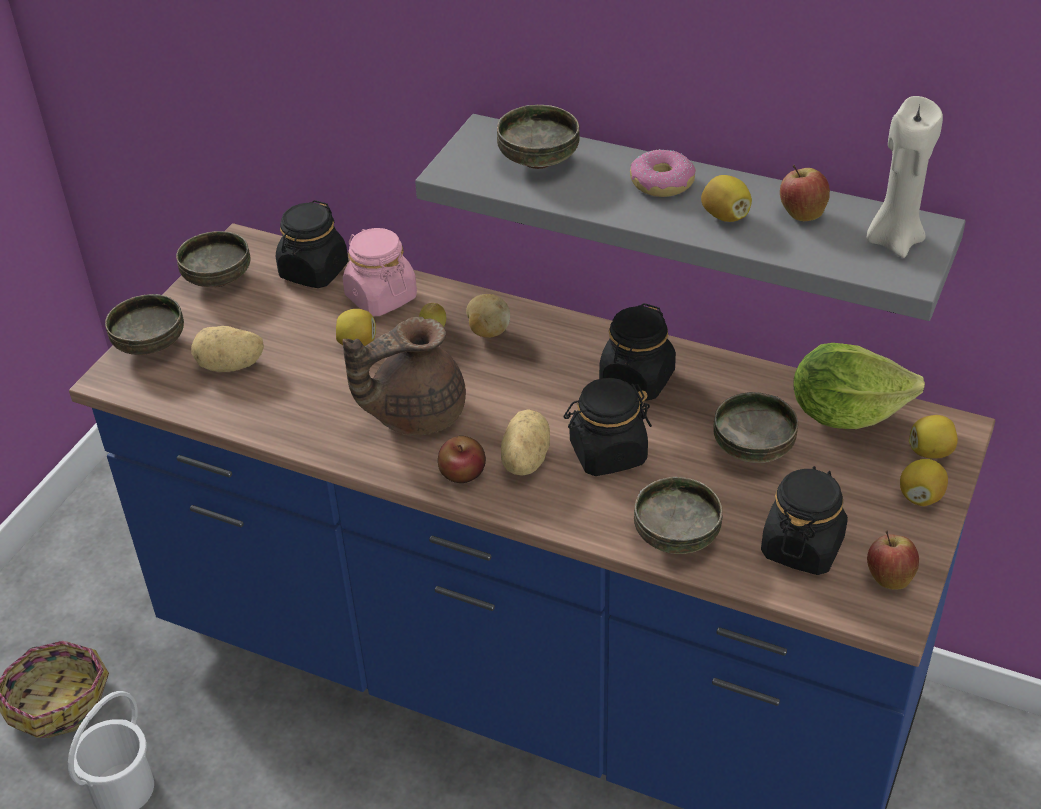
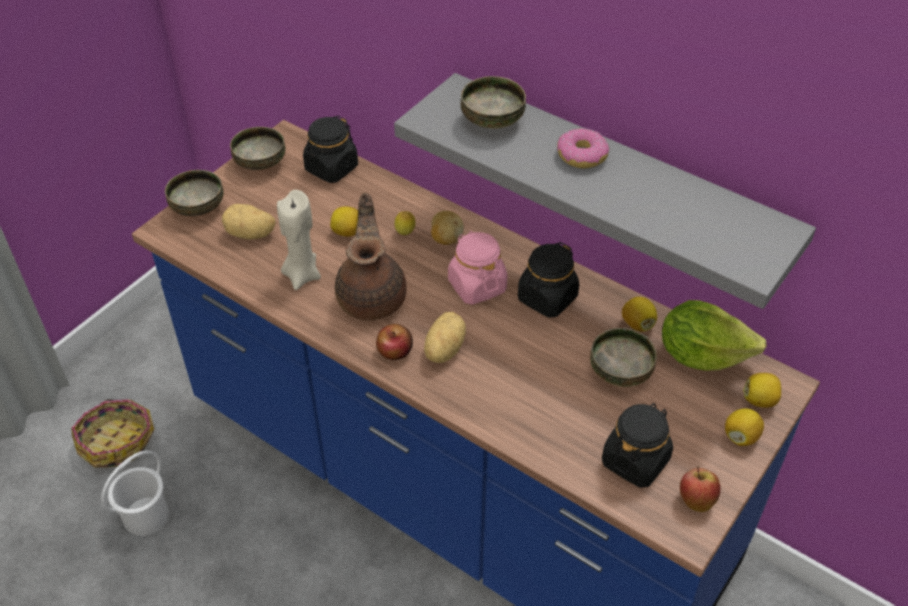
camera: 10 degrees right, 5 degrees up
(381, 297) = (374, 197): pink jar -> pink jar (476, 286)
(414, 413) = (372, 296): brown teapot -> brown teapot turned 105 degrees clockwise
(607, 453) = (507, 355): black jar -> none
(675, 537) = (539, 434): bowl -> none
(725, 216) = (623, 192): lemon -> lemon (637, 323)
(801, 214) = (684, 200): apple -> none
(894, 240) = (751, 236): beige candle -> beige candle (302, 275)

